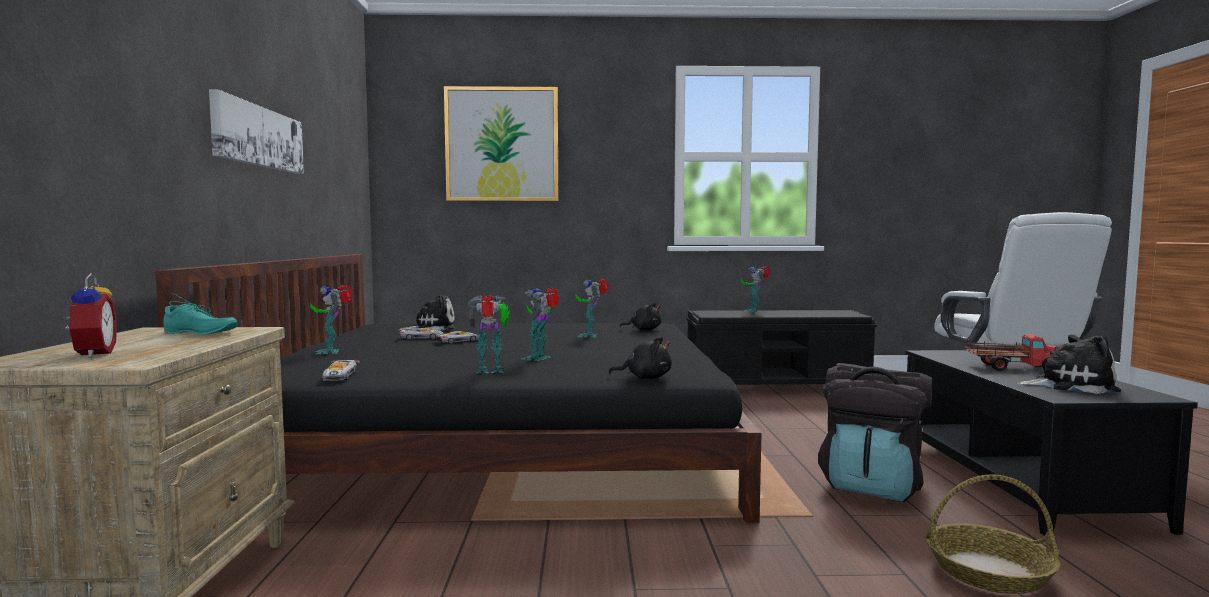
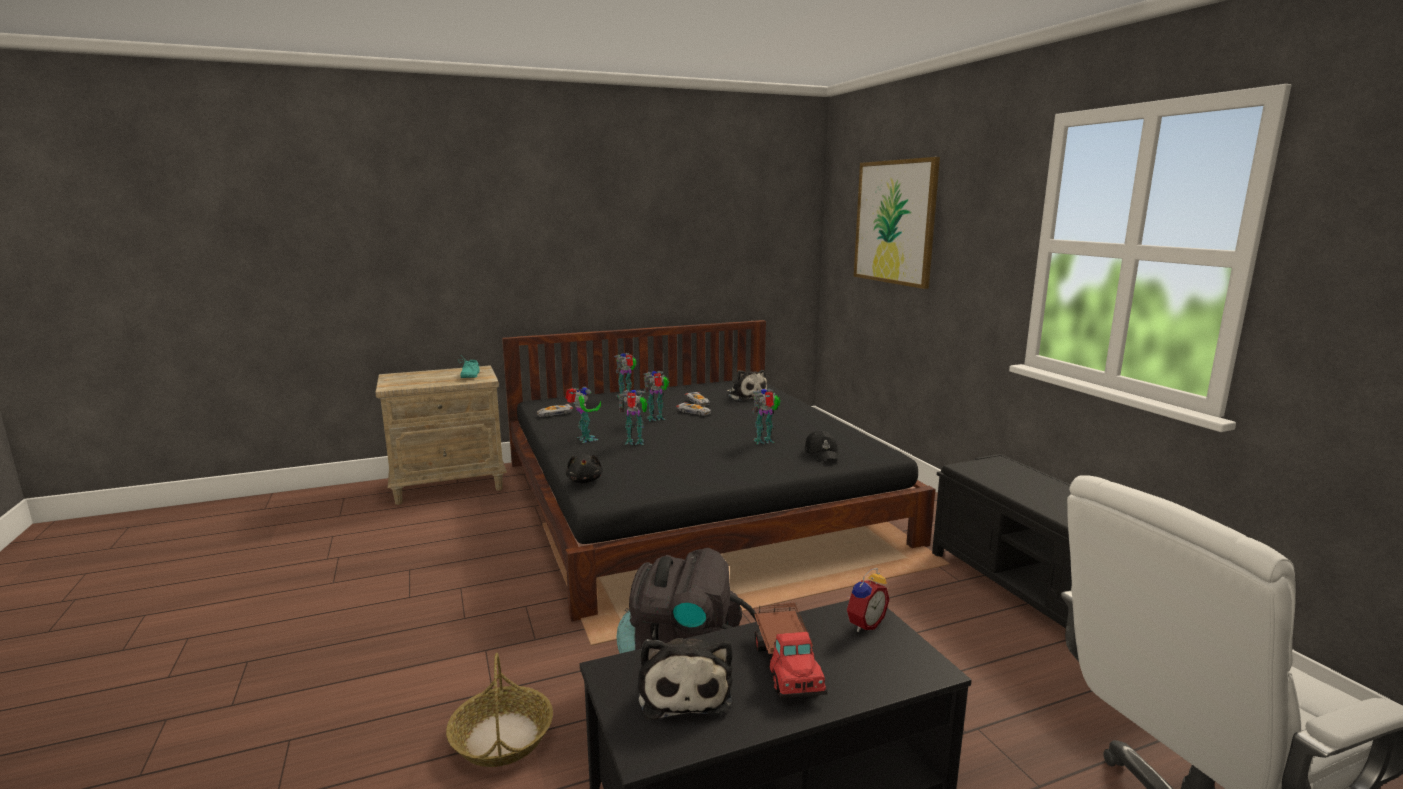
camera: 70 degrees right, 10 degrees up
(90, 354) = (406, 379): alarm clock -> alarm clock (863, 624)
(258, 137) = (622, 248): picture -> none
(643, 330) = (821, 454): black plush toy -> black cap
(754, 311) = (1052, 485): toy robot -> toy robot (656, 419)

